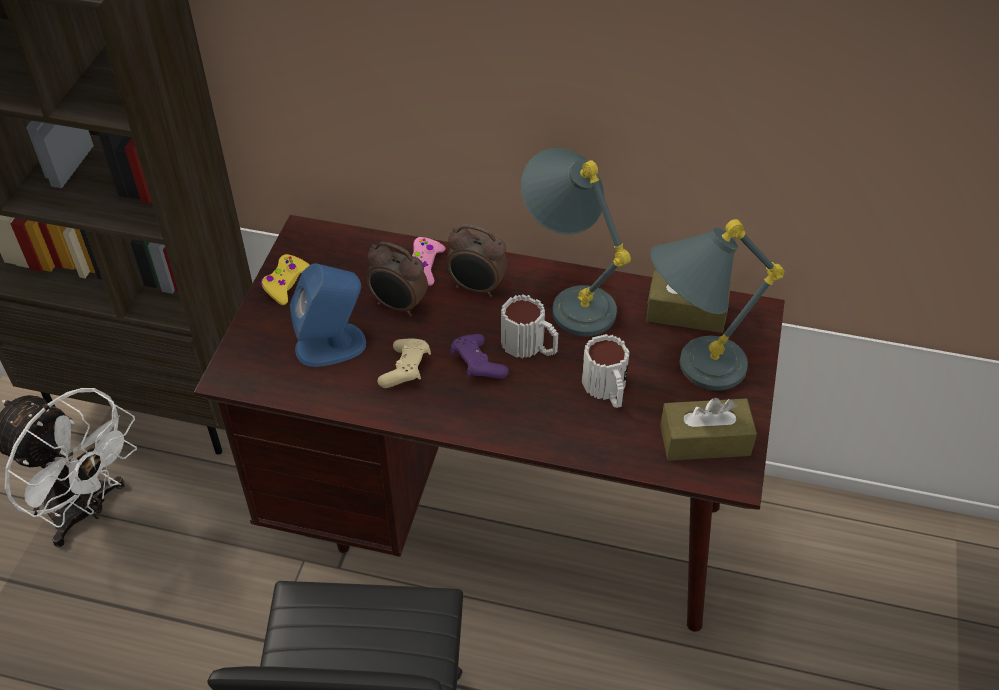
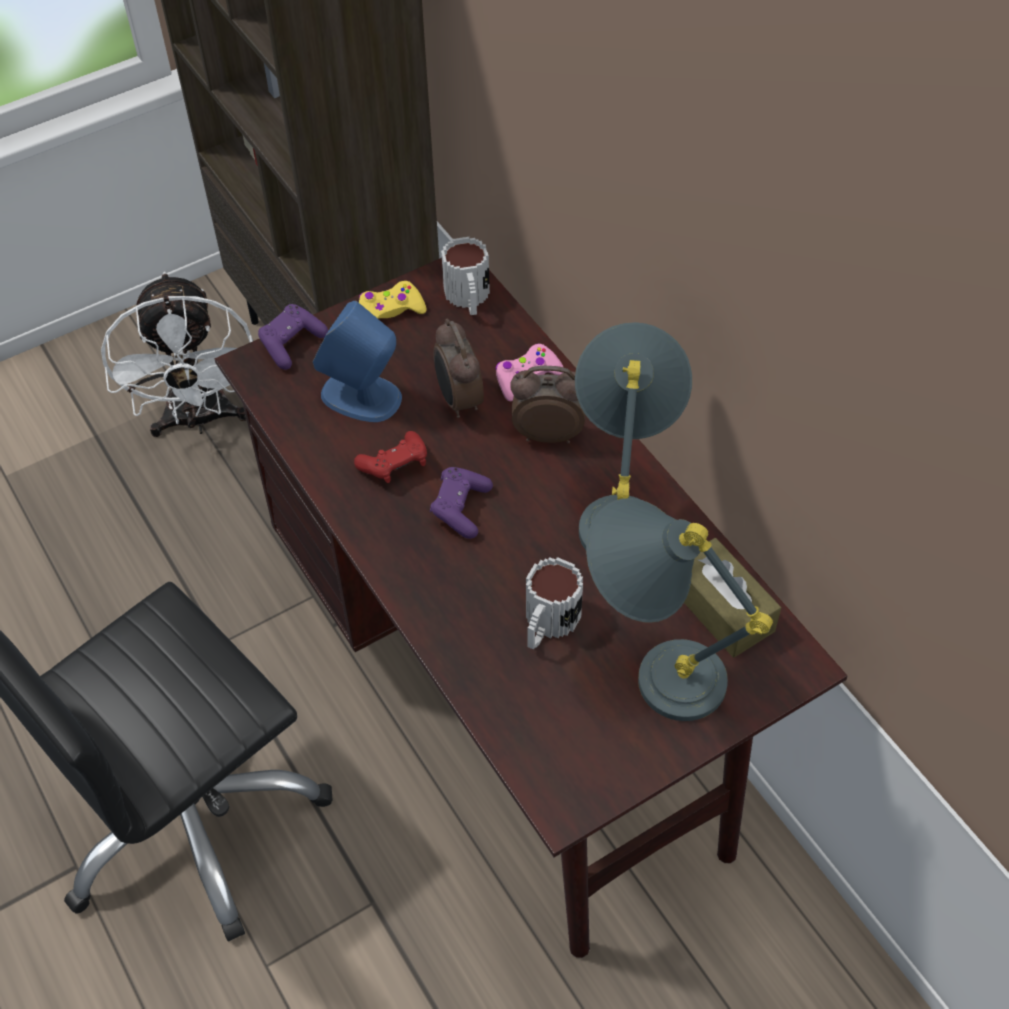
camera: 45 degrees right, 5 degrees up
(241, 346) = (292, 344): none -> purple game controller
(406, 370) = (395, 466): beige game controller -> red game controller
(476, 288) = (548, 434): alarm clock -> alarm clock turned 120 degrees clockwise
(530, 346) = (529, 527): mug -> mug (468, 298)
(705, 440) = (579, 747): brown tissue box -> none

